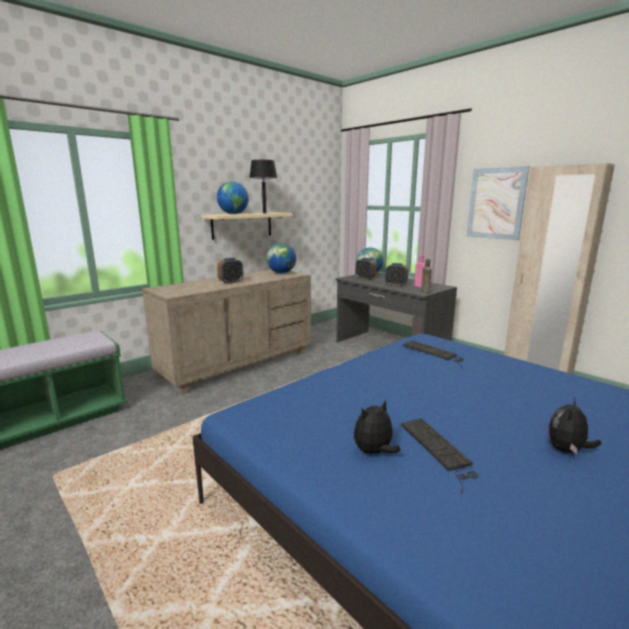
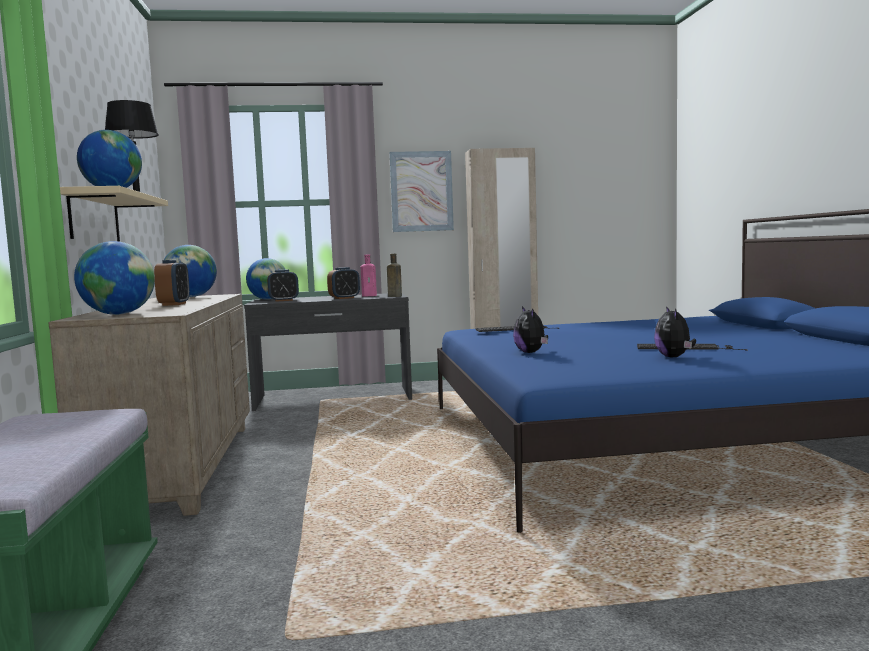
camera: 55 degrees left, 10 degrees down
(173, 288) = (118, 314): none -> globe
(567, 450) = (714, 334): plush toy -> plush toy (531, 352)

